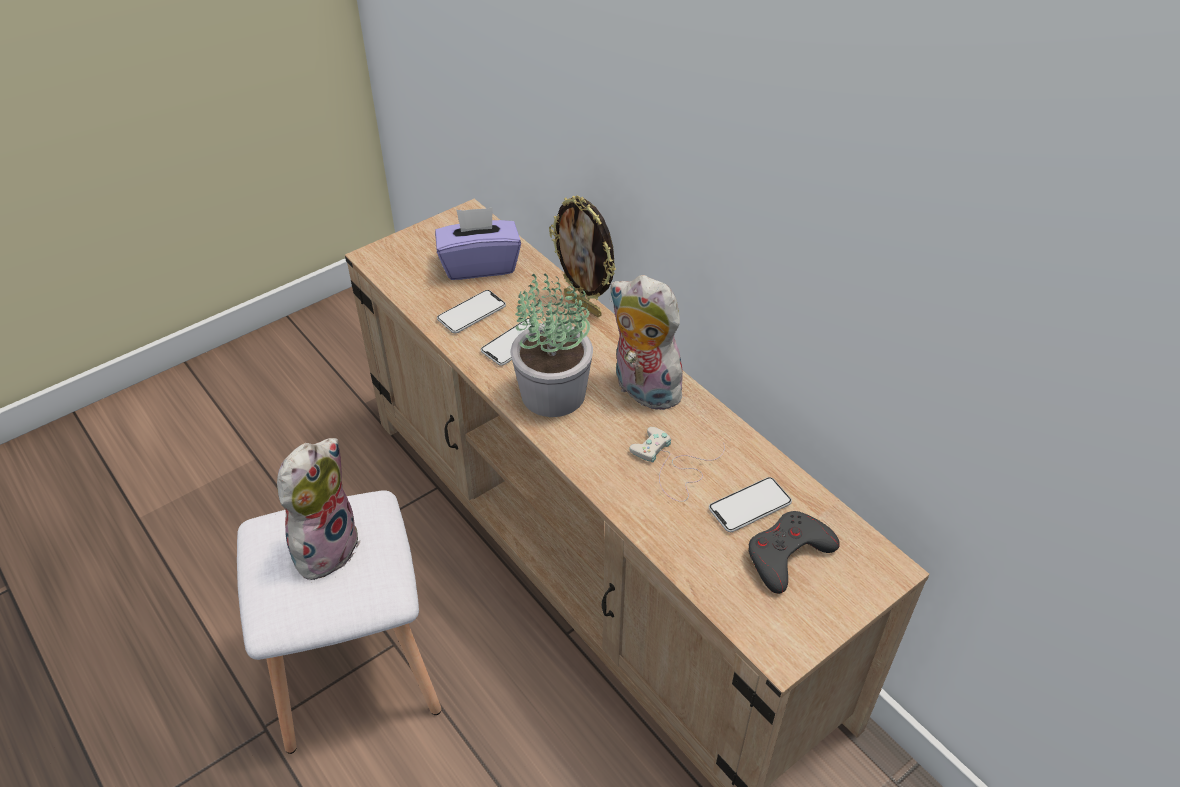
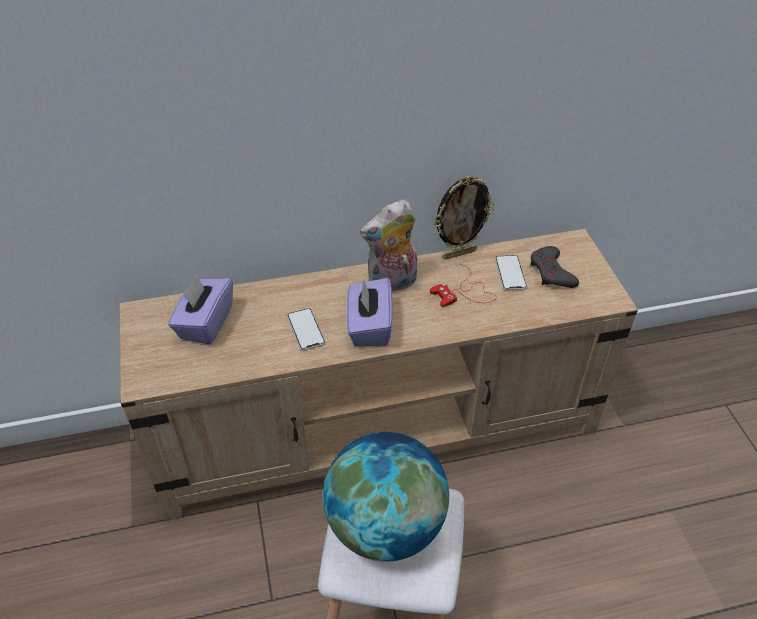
camera: 65 degrees left, 0 degrees up
(324, 546) = (386, 526): plush toy -> globe
(471, 313) = (256, 344): phone -> none
(552, 394) = (369, 327): potted plant -> purple tissue box
(584, 305) = (292, 283): picture frame -> picture frame (459, 253)
(673, 466) = (464, 293): white game controller -> red game controller

